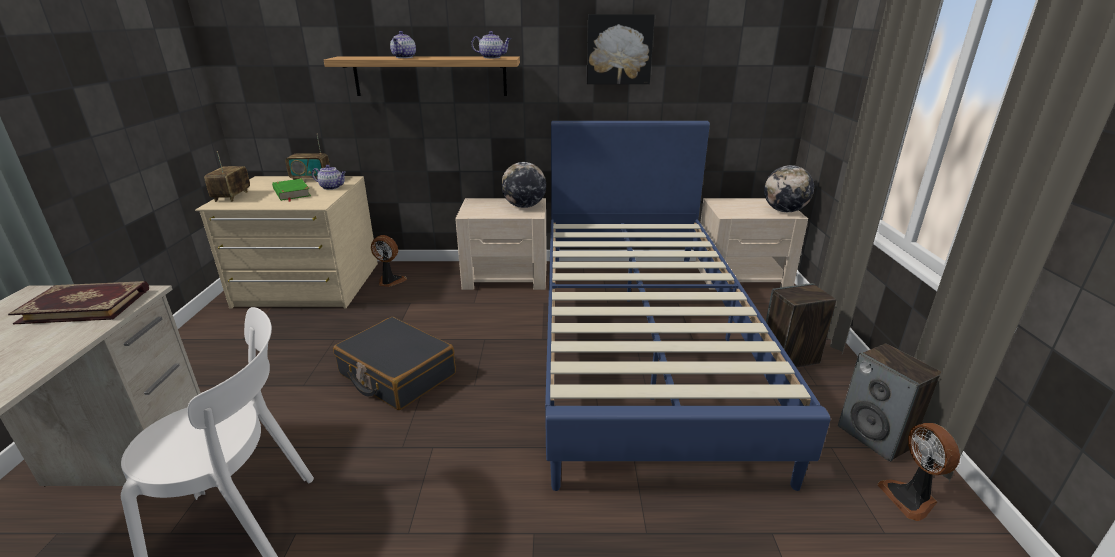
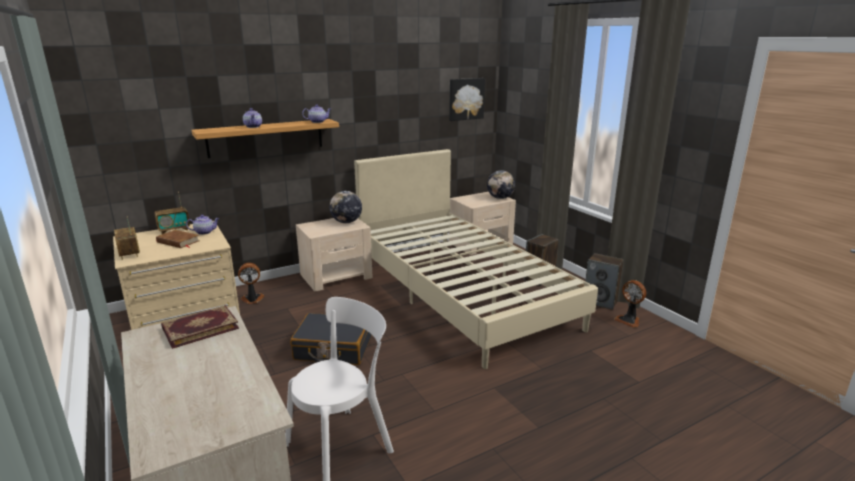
camera: 30 degrees left, 5 degrees down
(291, 193) = (178, 242): green book -> brown book
(619, 49) = (392, 109): picture -> picture (465, 99)
(640, 342) = (460, 292): blue bed -> beige bed

